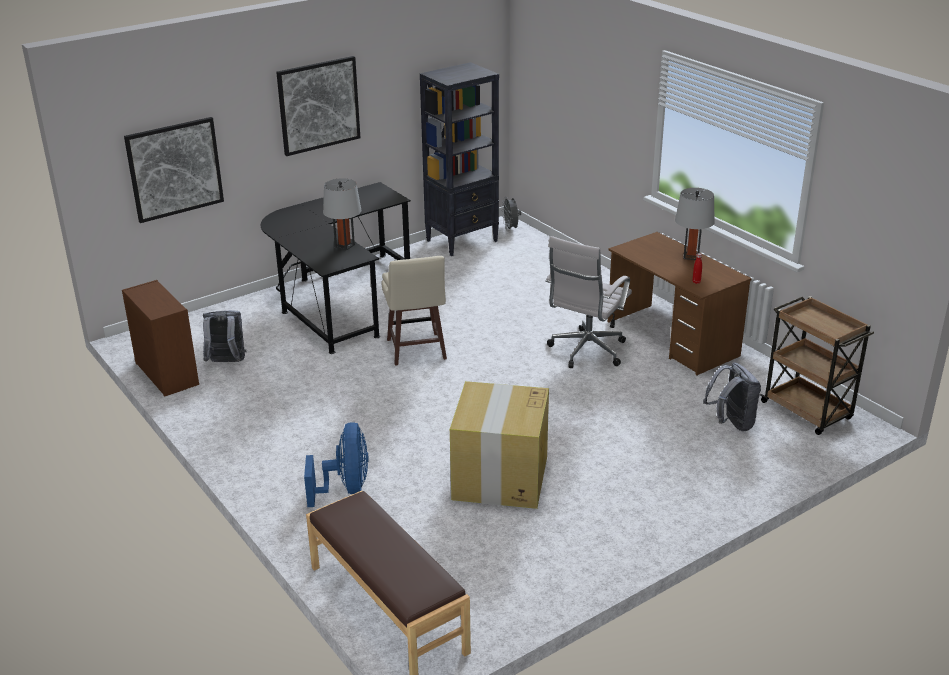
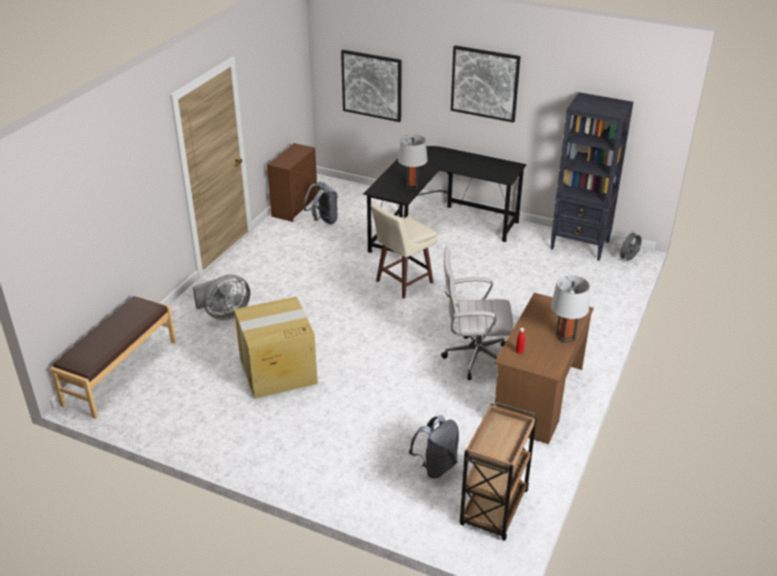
camera: 60 degrees right, 5 degrees up
(345, 489) = (225, 314): blue fan -> grey fan

